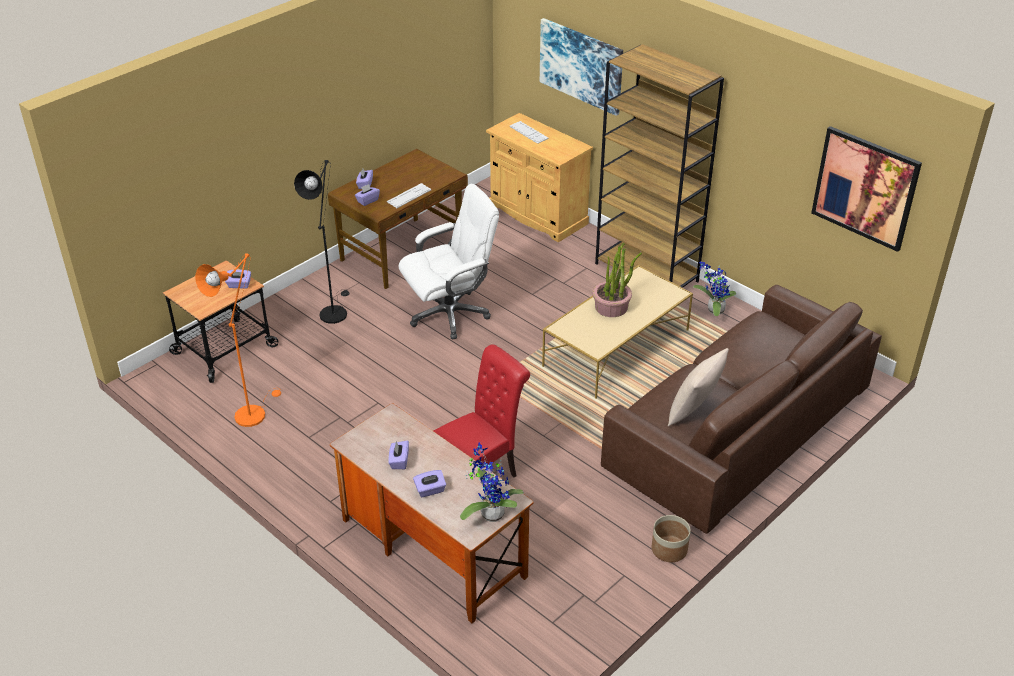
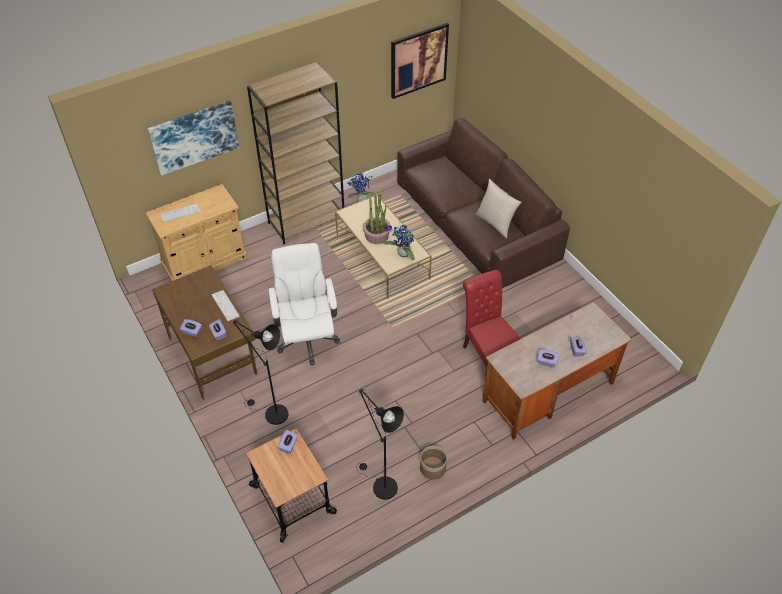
camera: 75 degrees left, 10 degrees up
(253, 412) = (381, 485): orange floor lamp -> black floor lamp
(490, 512) = (601, 324): potted plant -> potted plant (402, 254)
(669, 549) = (568, 279): planter -> planter (433, 468)

